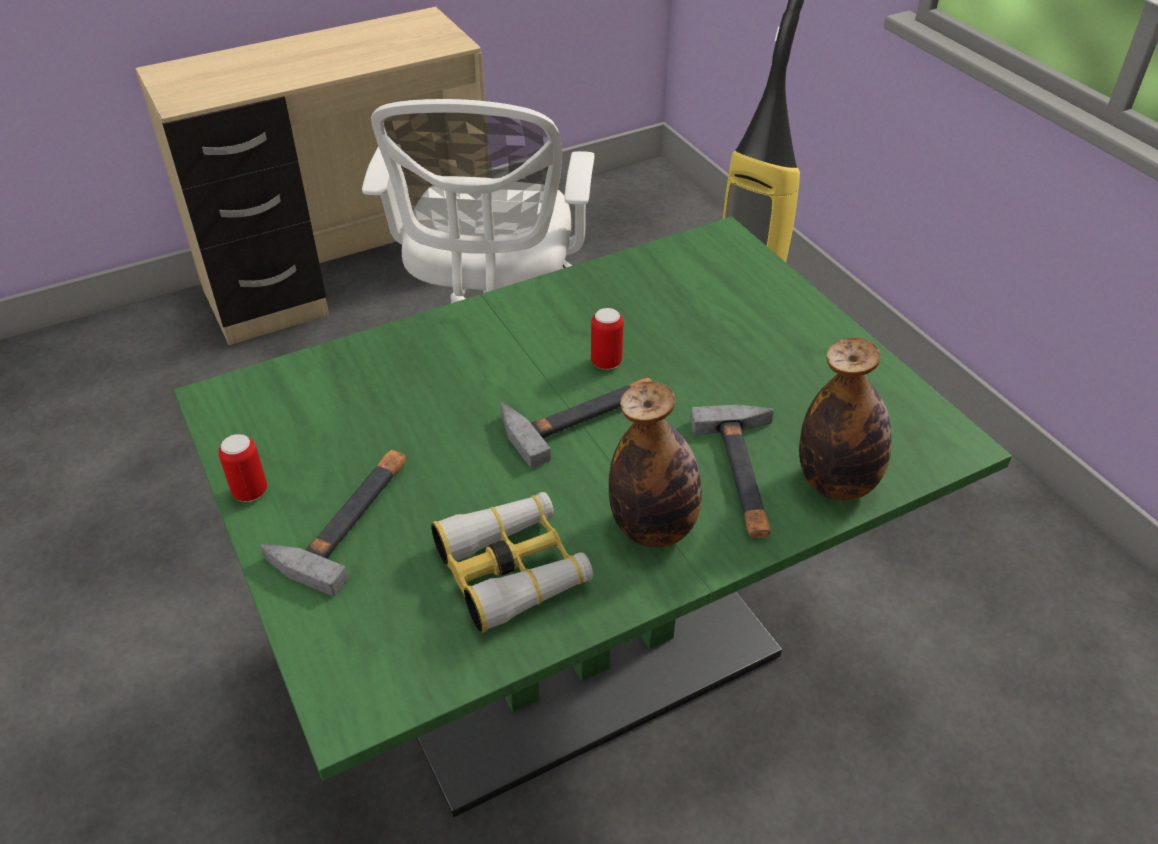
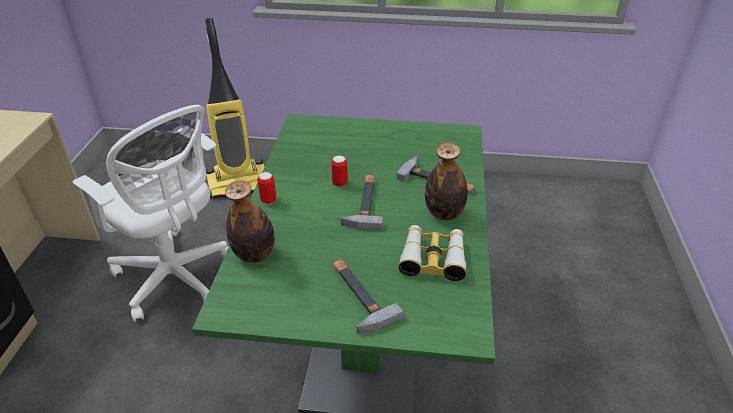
camera: 55 degrees left, 5 degrees down
(250, 491) = (306, 323): can -> can (268, 201)
(836, 483) = (460, 163): bottle -> bottle (254, 254)

